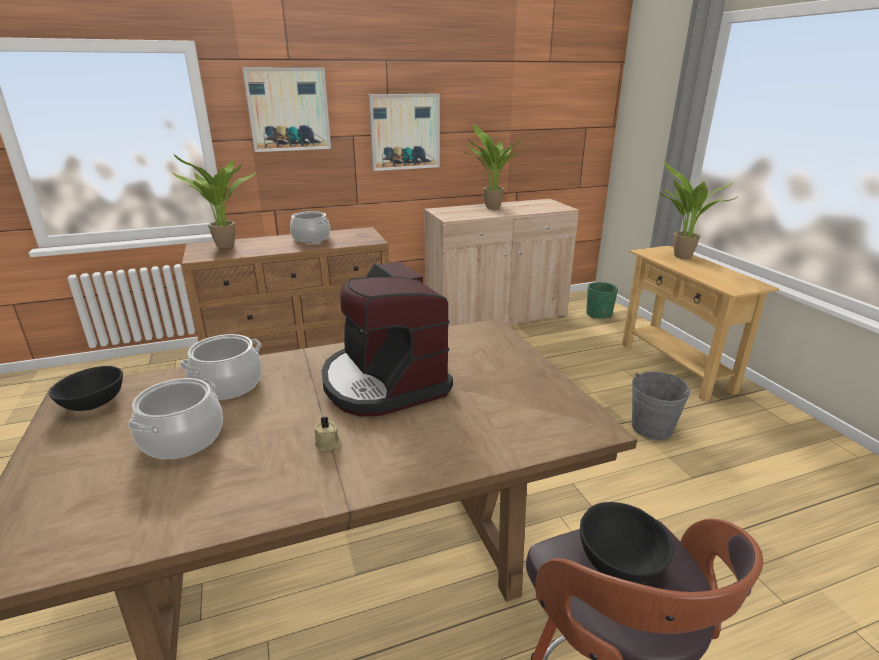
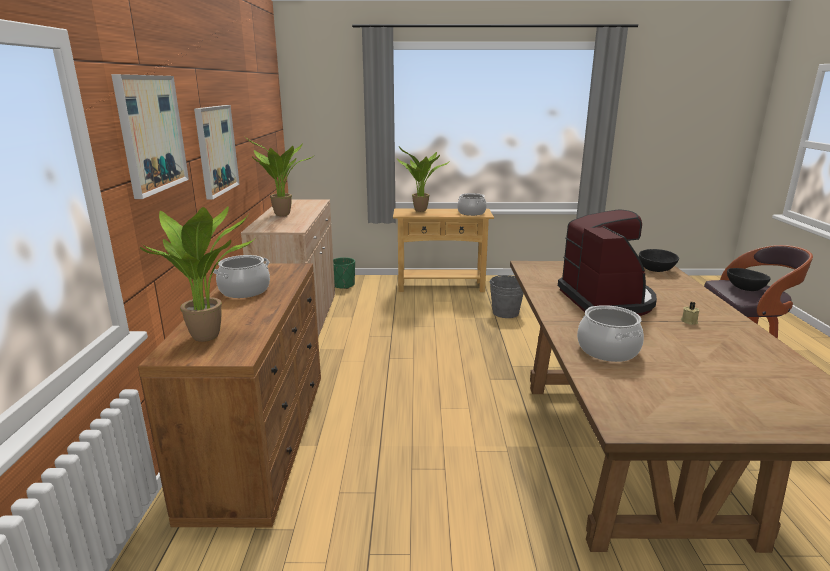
camera: 70 degrees left, 5 degrees down
(95, 403) = (641, 410): black bowl -> black bowl (655, 269)
(182, 438) = (693, 366): cooking pot -> cooking pot (471, 213)
(383, 382) = (606, 300): coffee machine -> coffee machine turned 90 degrees counterclockwise

